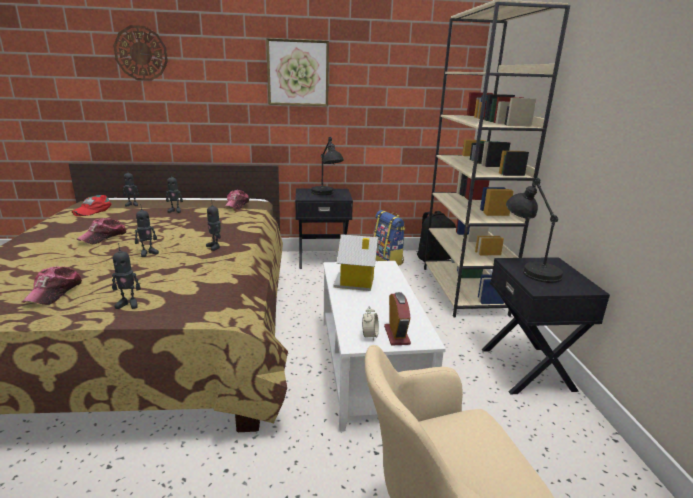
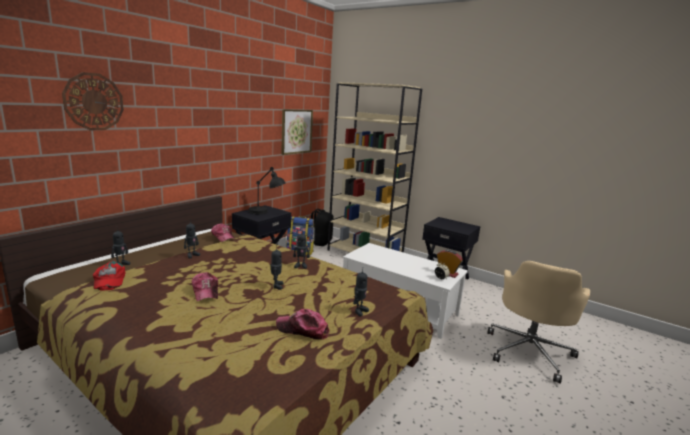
camera: 50 degrees left, 5 degrees down
(54, 292) = (303, 330): cap -> cap turned 150 degrees clockwise
(298, 73) = (231, 117): picture -> picture (296, 131)
(356, 283) = (382, 259): toy house -> none
(528, 268) = (442, 224): black table lamp -> none

